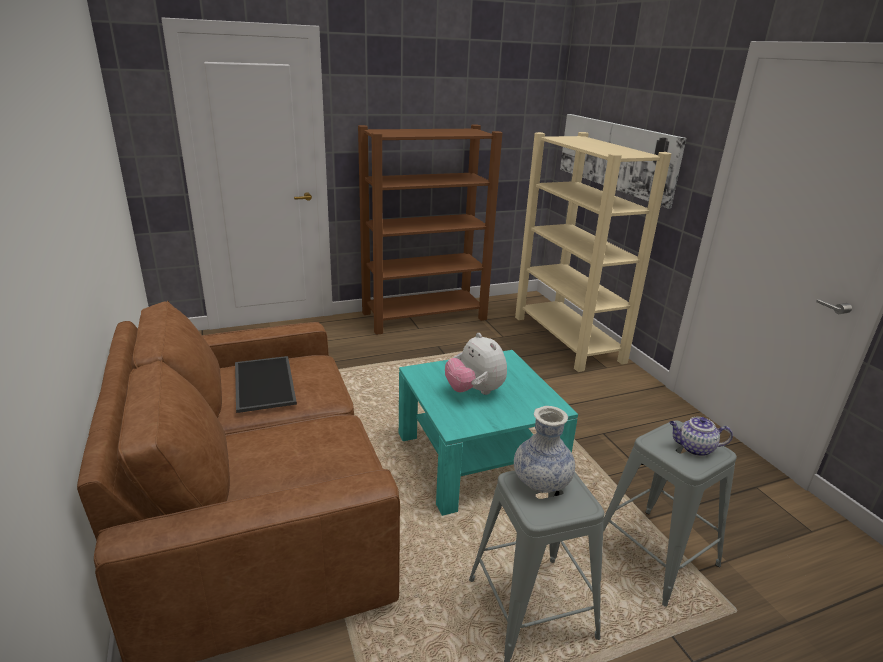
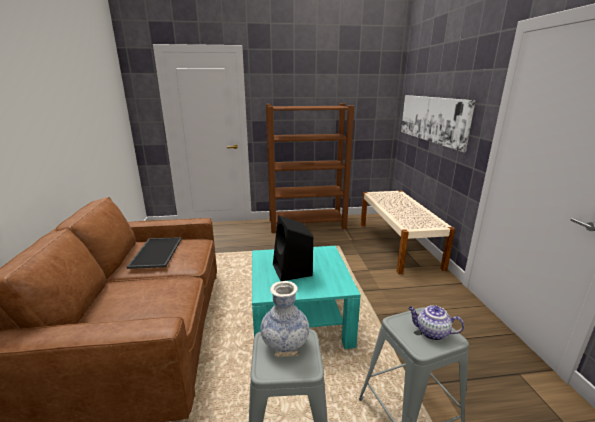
camera: 15 degrees right, 5 degrees down
(474, 391) = (292, 270): plush toy -> black speaker
(567, 339) = (398, 245): beige bookcase -> beige bench

